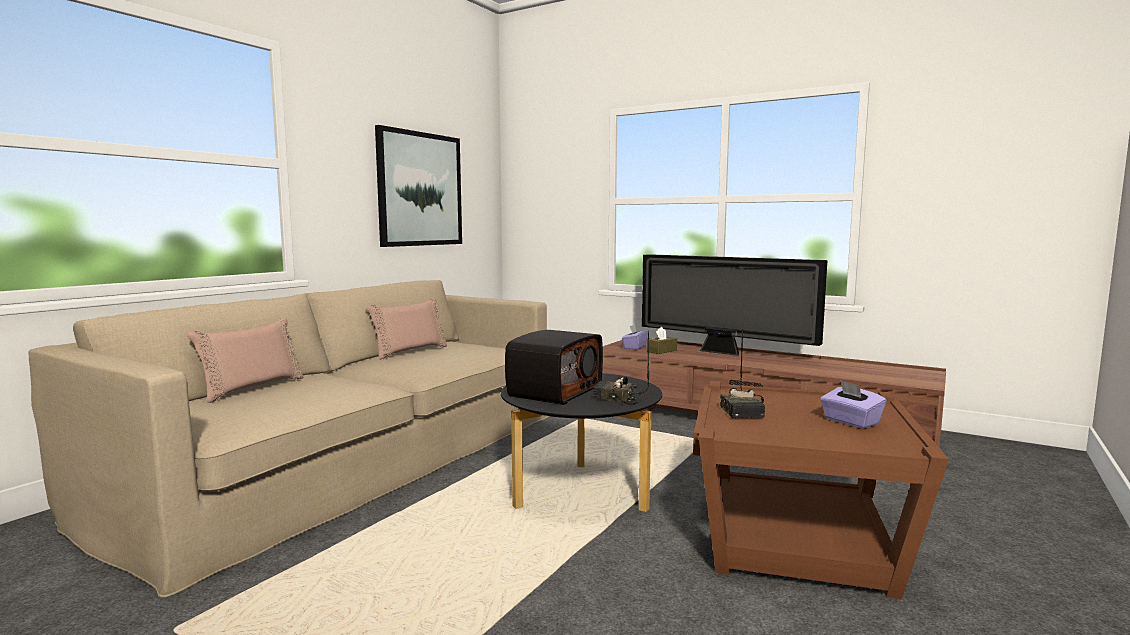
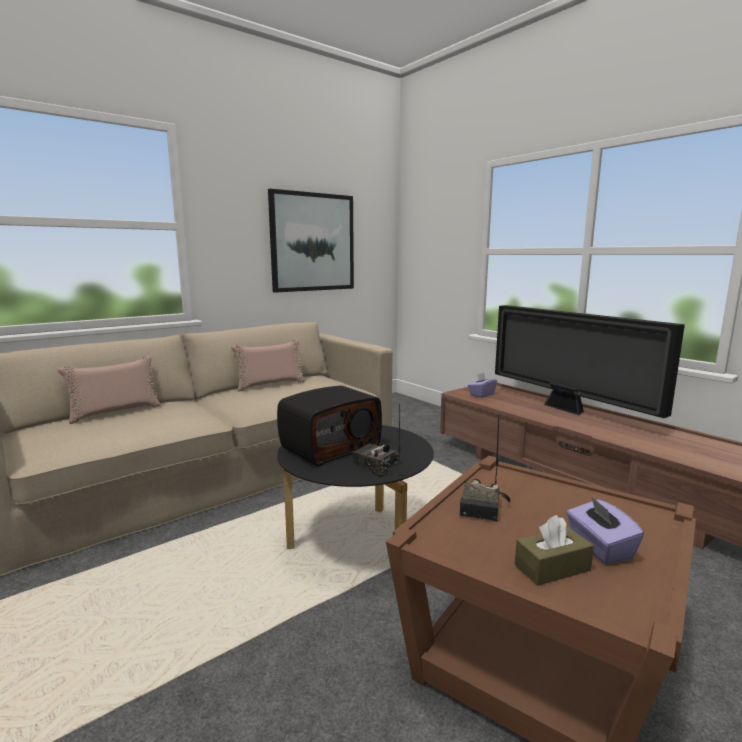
camera: 20 degrees right, 5 degrees up
(661, 351) = (504, 401): brown tissue box -> brown tissue box (552, 568)

